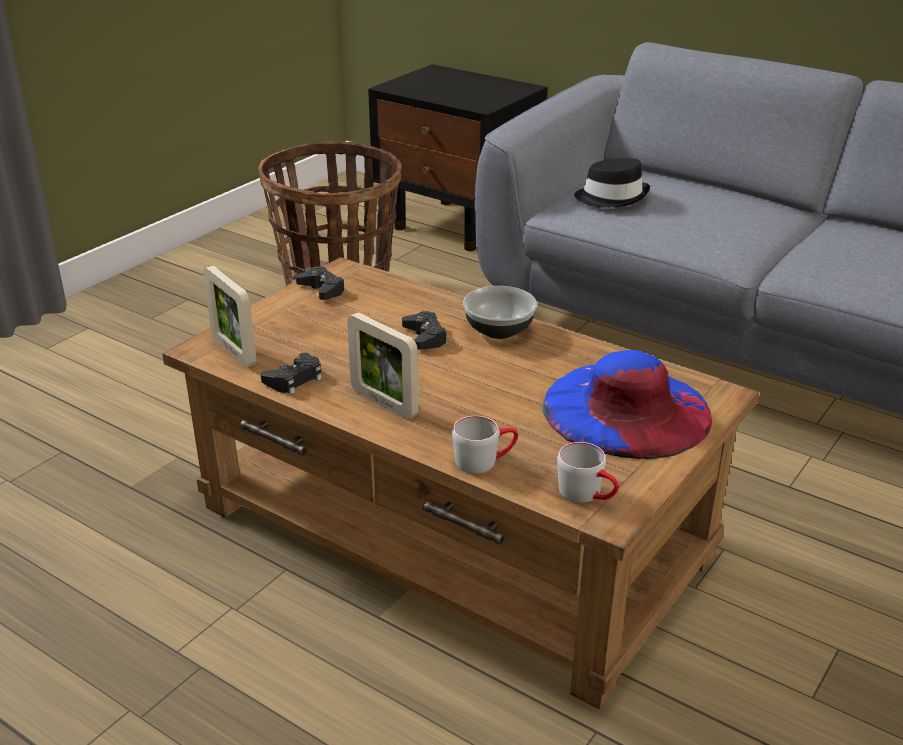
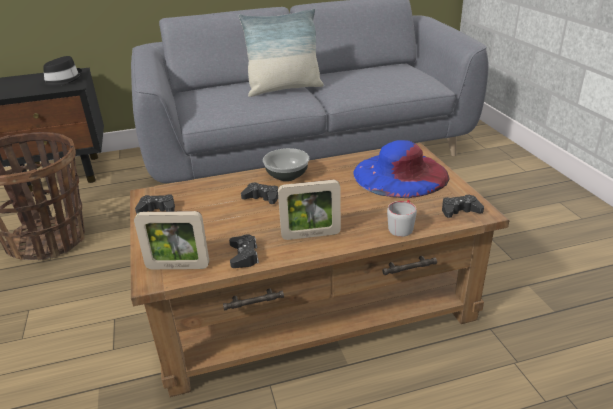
camera: 50 degrees left, 0 degrees up
(588, 495) = (460, 211): grey mug -> black game controller
(612, 197) = (214, 102): black hat -> black hat (62, 80)
(744, 220) = (284, 89): none -> pillow

